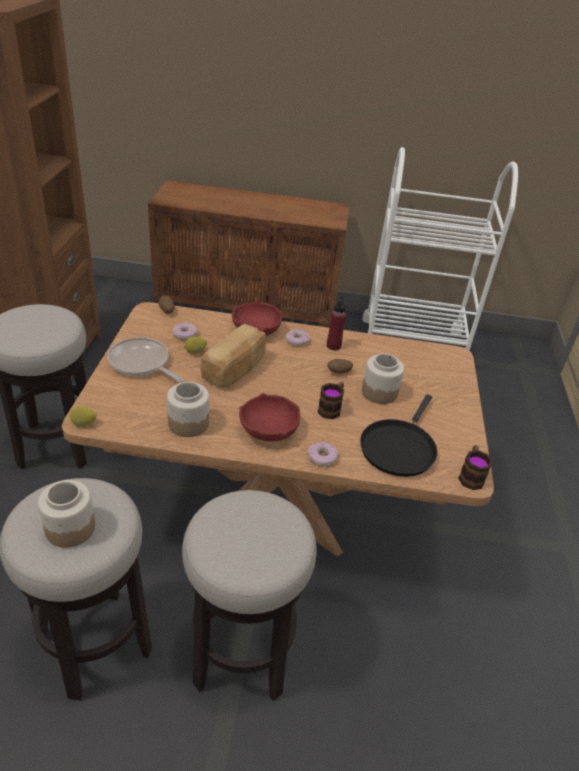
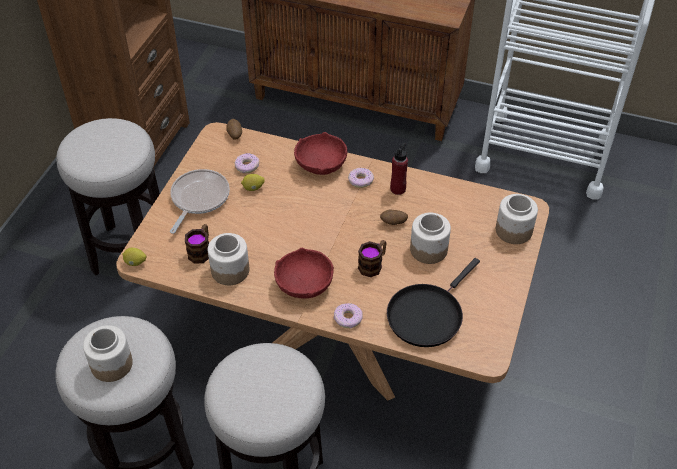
camera: 15 degrees right, 10 degrees up
(141, 363) = (198, 199): frying pan -> frying pan turned 60 degrees clockwise
(236, 369) = (289, 211): bread -> none
(449, 372) = (513, 230): none -> jar
(470, 476) = (489, 352): mug -> mug (201, 251)

